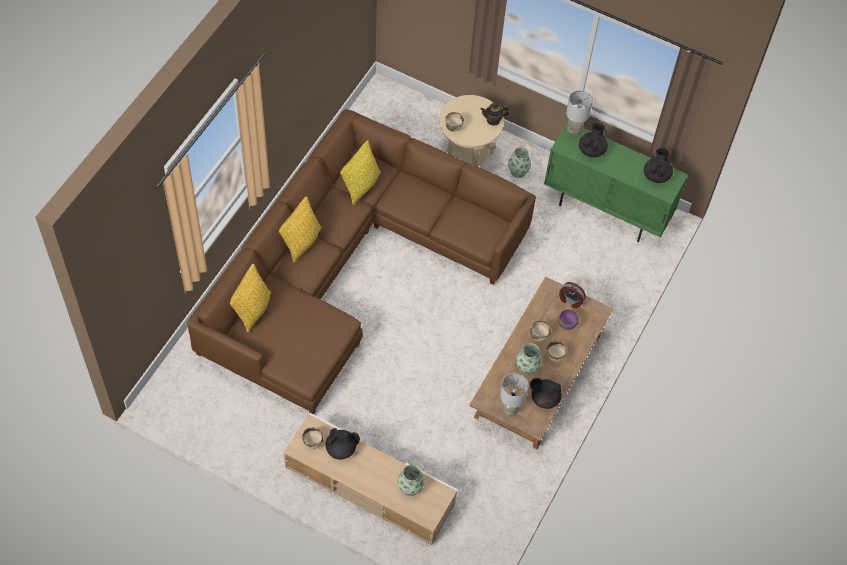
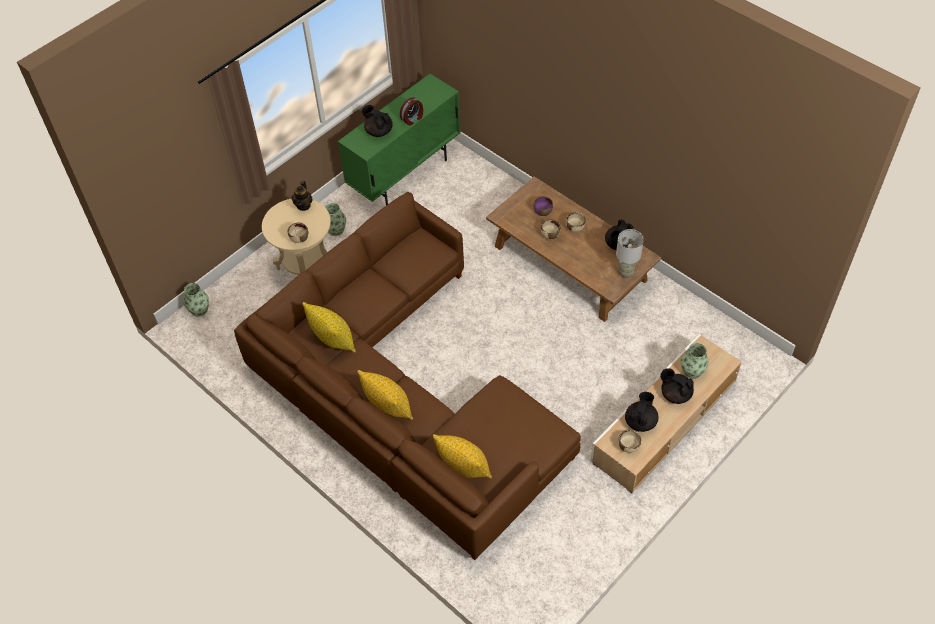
camera: 70 degrees left, 5 degrees down
(527, 367) = (582, 250): vase -> vase (199, 309)
(570, 300) = (518, 204): alarm clock -> alarm clock (412, 119)
(574, 130) = (351, 139): grey table lamp -> none
(656, 175) = (423, 93): black teapot -> black teapot (675, 394)

